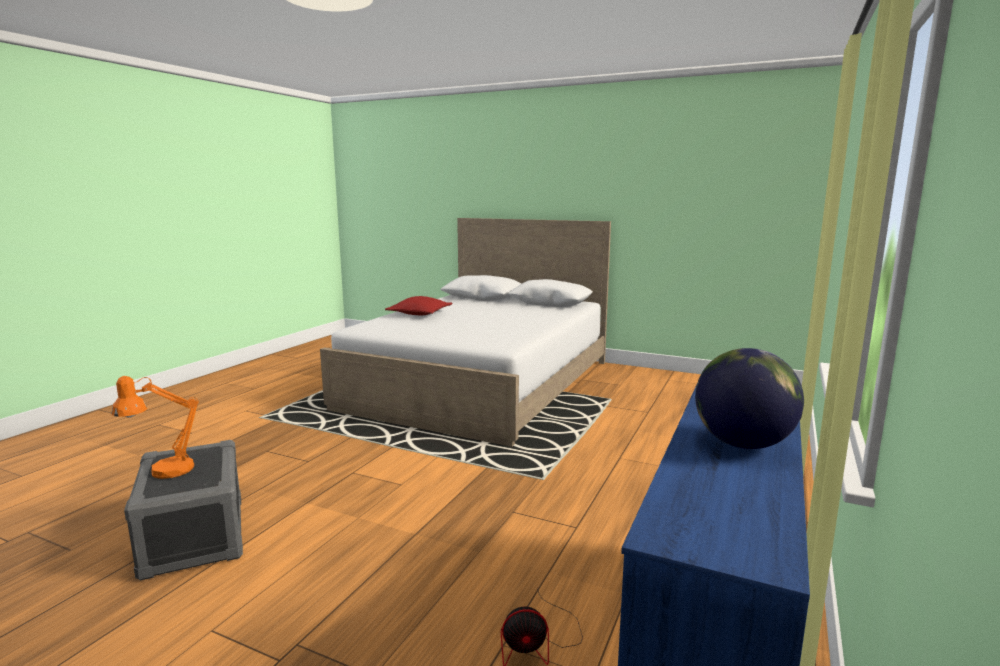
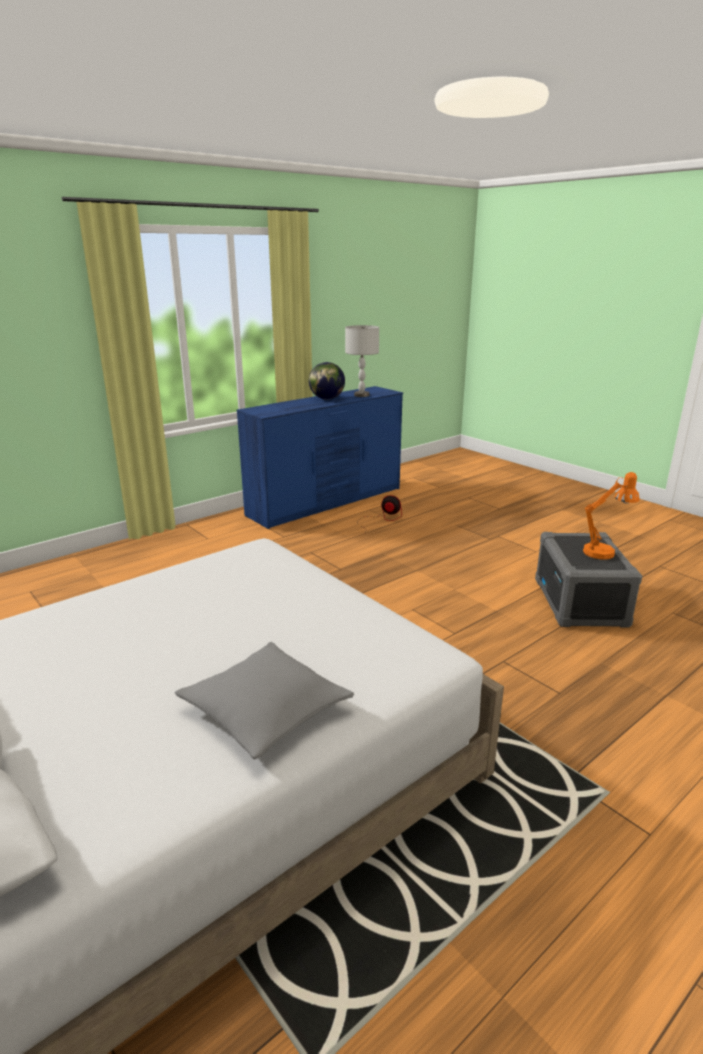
camera: 155 degrees left, 10 degrees up
(420, 314) = (265, 710): red pillow -> grey pillow
(705, 485) = (361, 395): none -> grey table lamp

